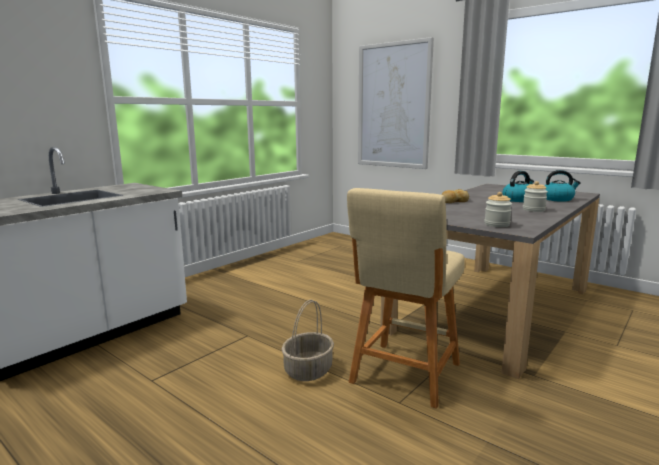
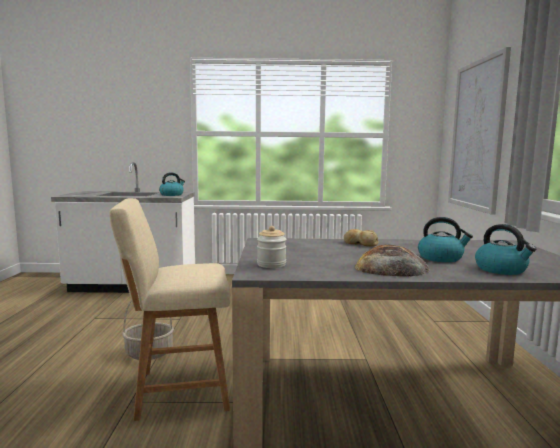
camera: 50 degrees right, 5 degrees down
(142, 189) = (172, 195): none -> kettle
(533, 210) = (391, 267): jar -> bread

